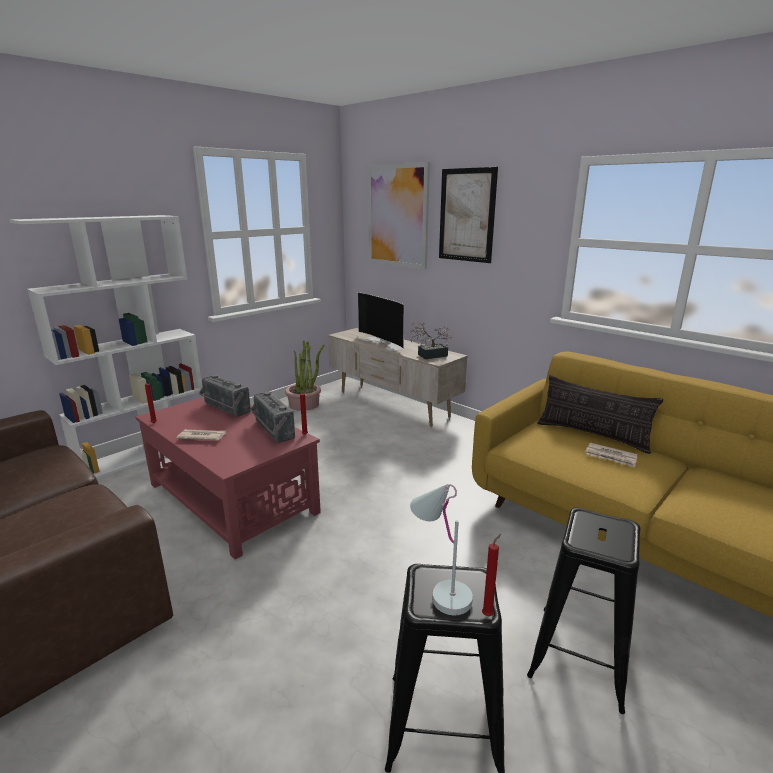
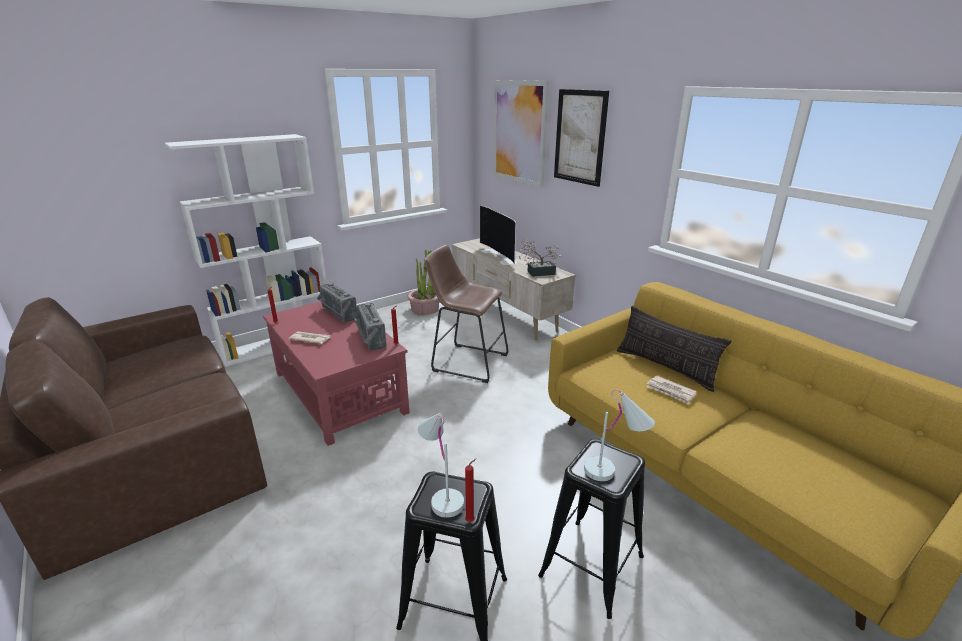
camera: 10 degrees right, 5 degrees up
(366, 453) = (466, 361): none -> brown stool
(615, 541) = (613, 473): none -> white table lamp

